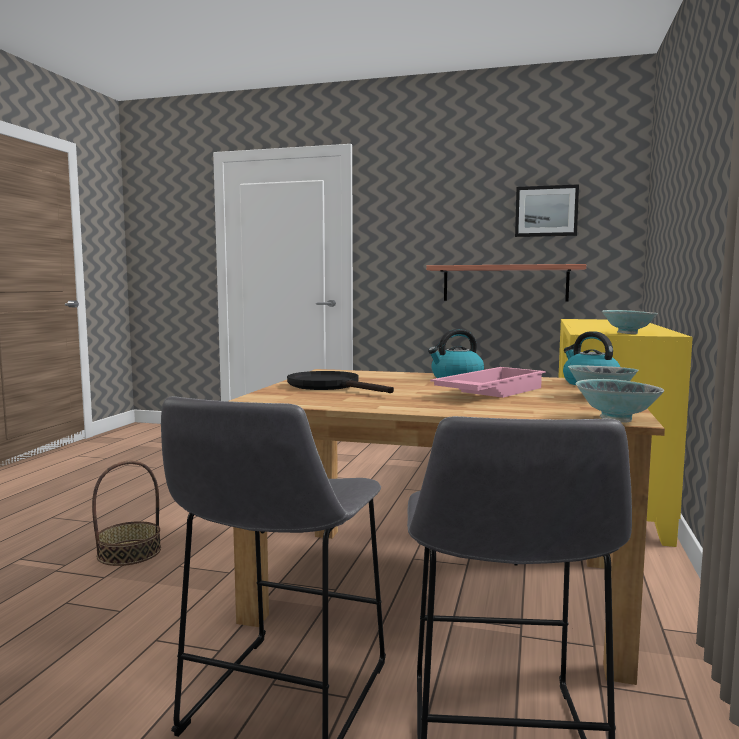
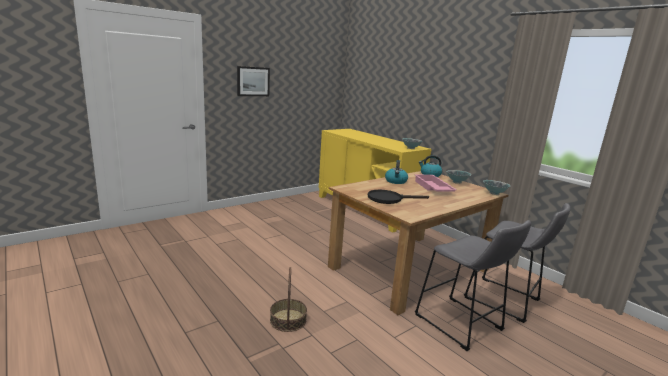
camera: 55 degrees left, 10 degrees up
(505, 283) = (289, 111): shelf -> none
(546, 211) = (308, 72): picture -> picture (253, 81)

